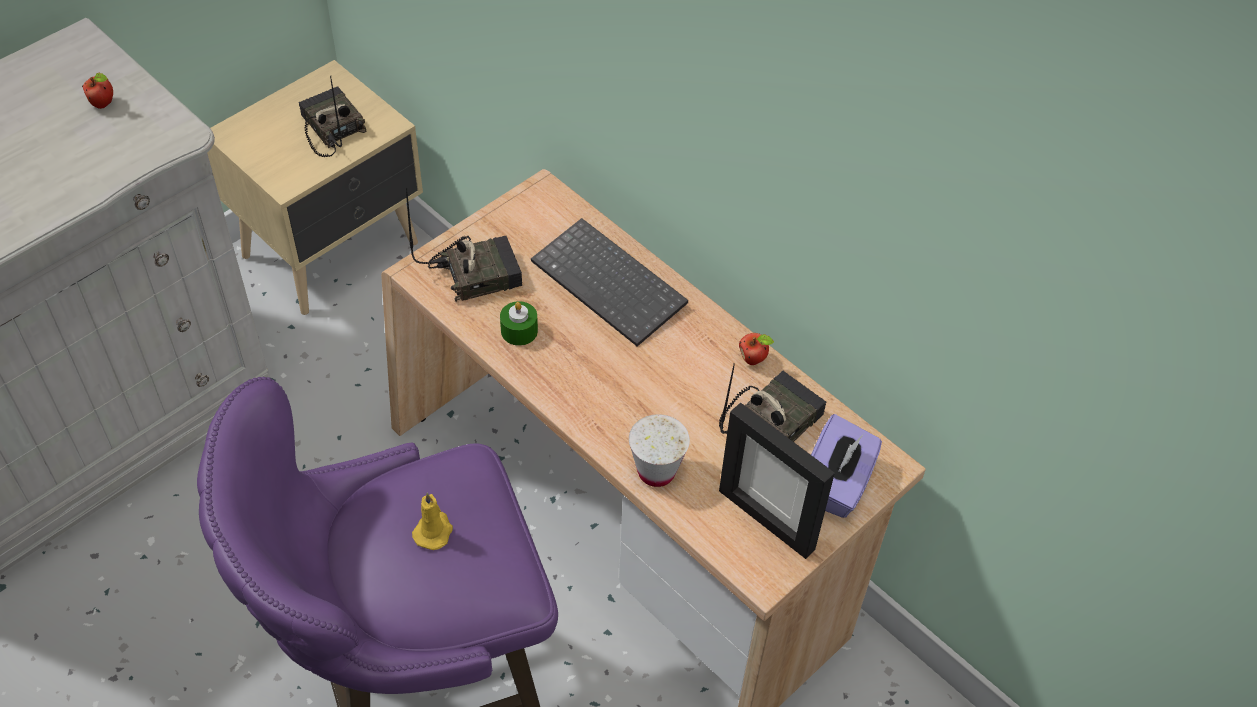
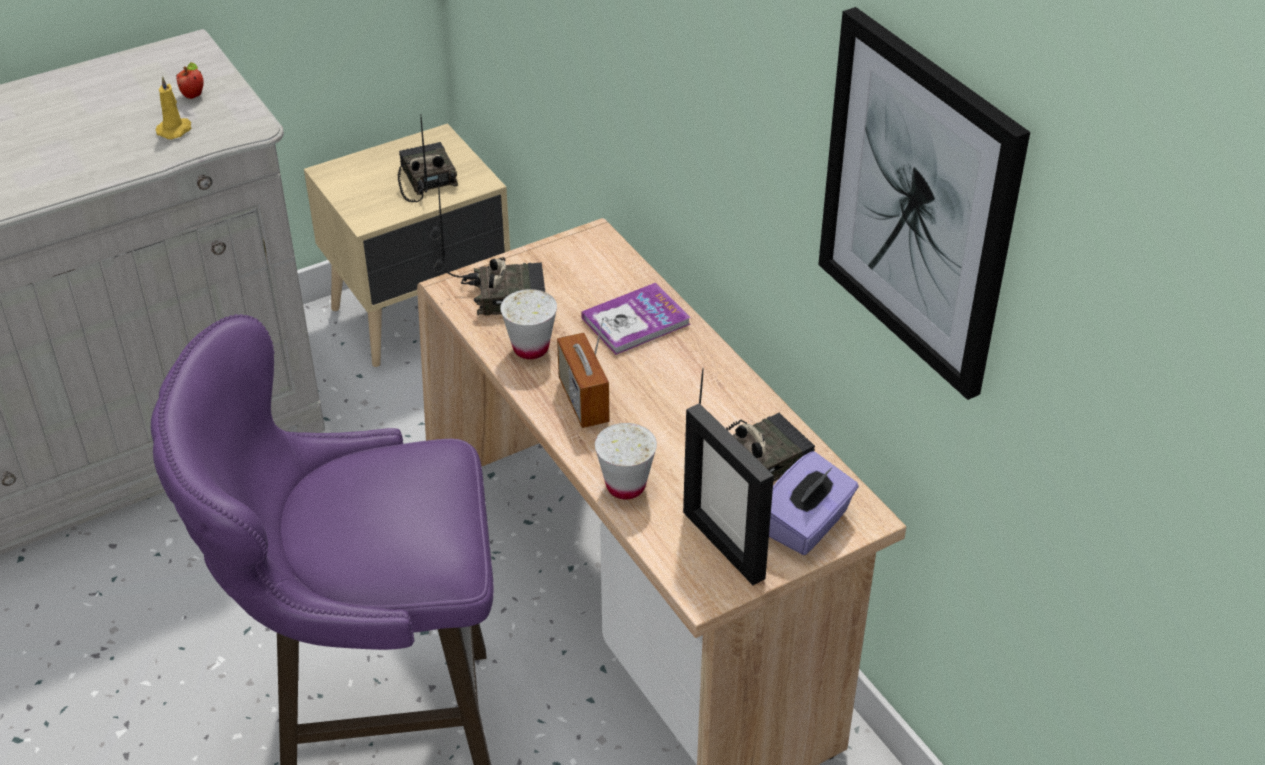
camera: 15 degrees right, 10 degrees down
(434, 531) = (387, 498): yellow candle -> yellow candle (175, 130)
(519, 331) = (531, 348): green candle -> white cup
(588, 383) = (583, 401): none -> radio
(612, 284) = (636, 321): keyboard -> book
(754, 359) = (757, 405): apple -> none
(953, 197) = (918, 203): none -> picture

